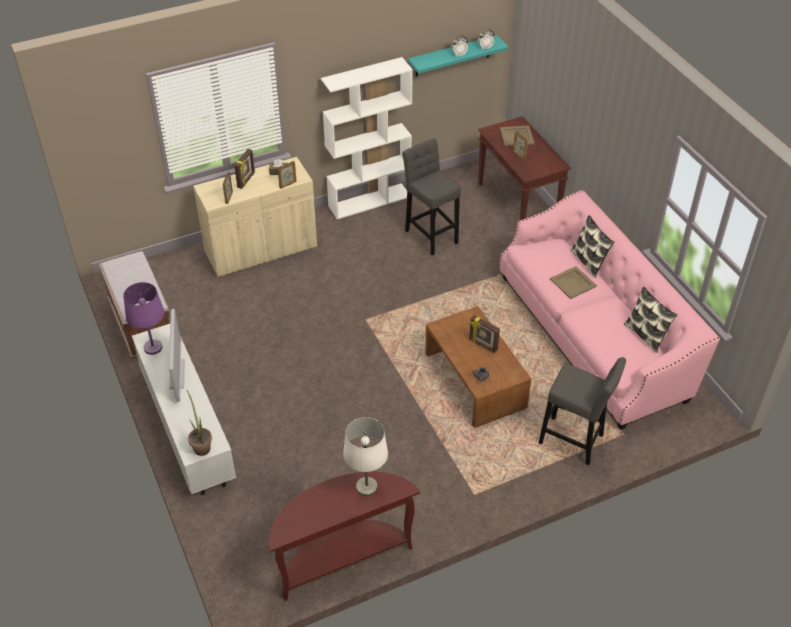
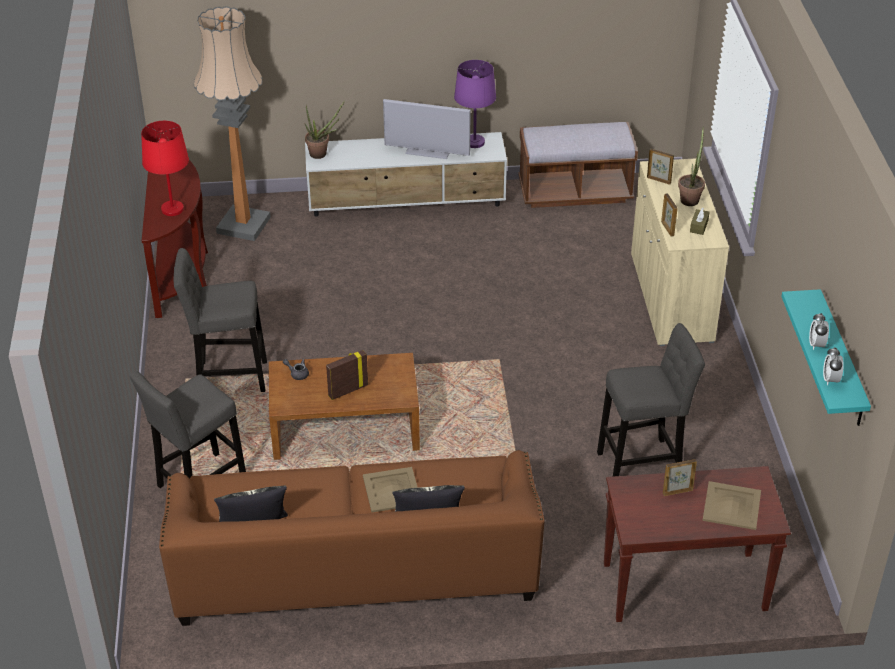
camera: 110 degrees right, 5 degrees down
(246, 180) = (690, 198): picture frame -> potted plant
(256, 535) = (243, 225): none -> floor lamp
(366, 487) = (173, 209): white table lamp -> red table lamp
(370, 201) = (744, 419): white bookcase -> none
(459, 468) = (227, 377): none -> grey stool
(593, 336) = (355, 571): pink sofa -> brown sofa

